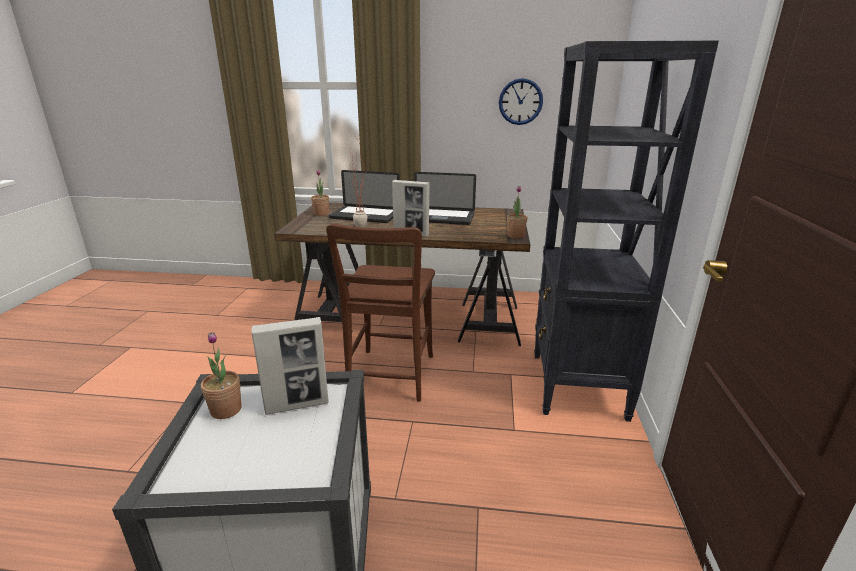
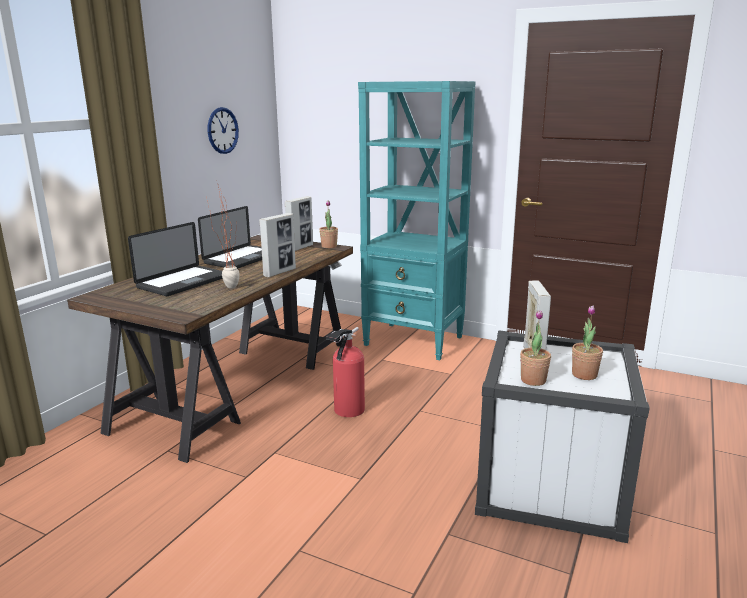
camera: 70 degrees left, 5 degrees down
(321, 214) = (137, 299): potted plant -> potted plant (584, 375)
(390, 378) = (347, 411): brown chair -> fire extinguisher
(496, 228) = (300, 248): none -> picture frame
(577, 386) = (414, 341): black bookcase -> turquoise bookcase

